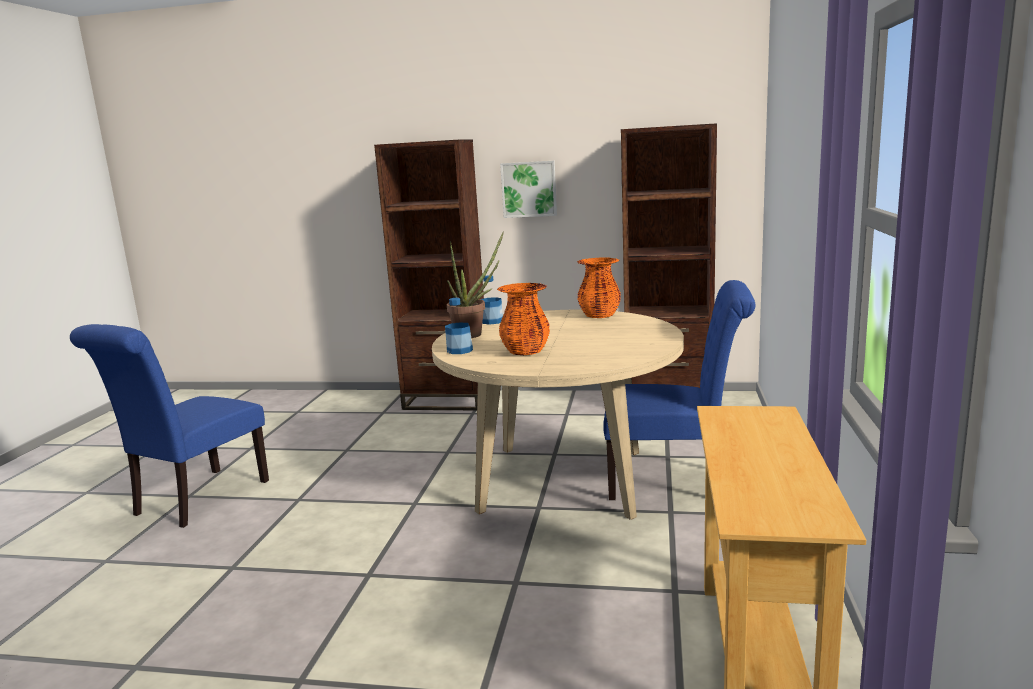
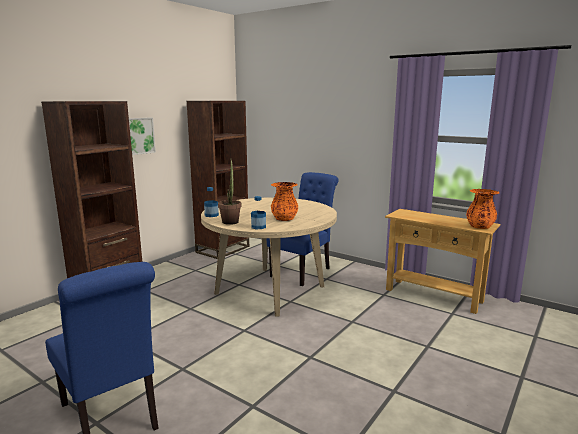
camera: 65 degrees left, 0 degrees up
(599, 315) = (246, 201): orange vase -> orange vase (480, 226)

